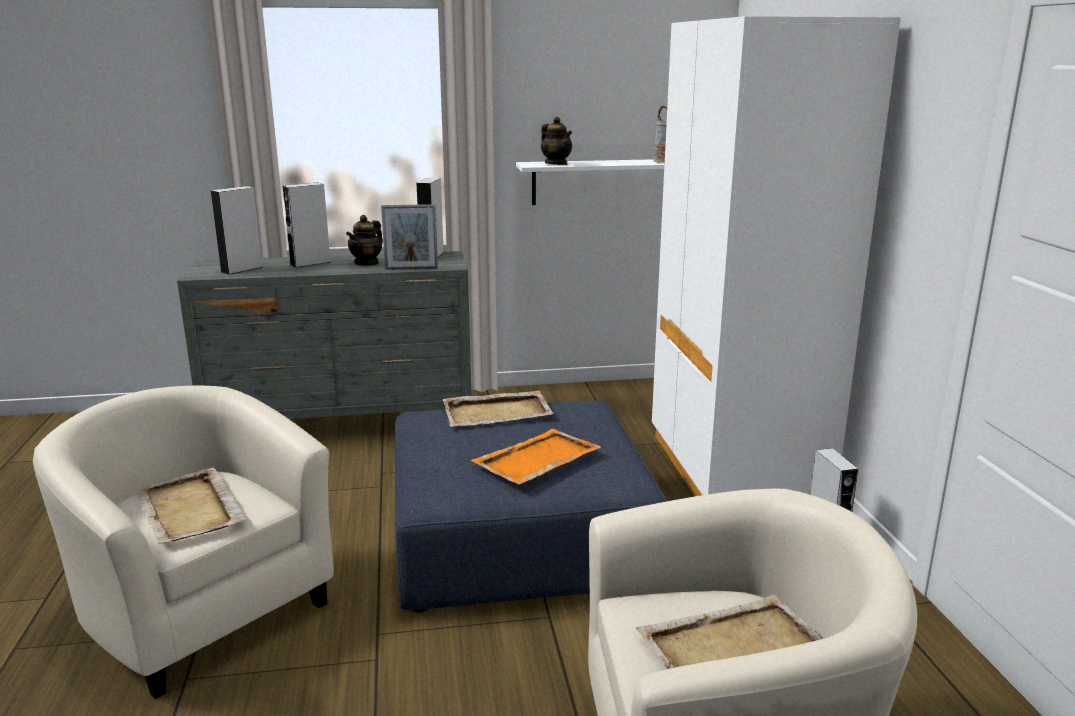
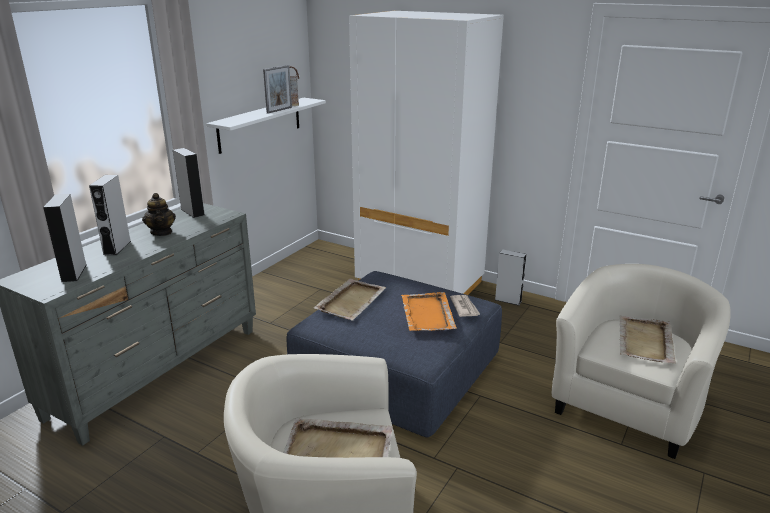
camera: 50 degrees left, 5 degrees up
(411, 268) = (208, 225): picture frame -> picture frame (279, 110)
(556, 164) = (241, 119): teapot -> none
(596, 476) = (464, 307): none -> newspaper

